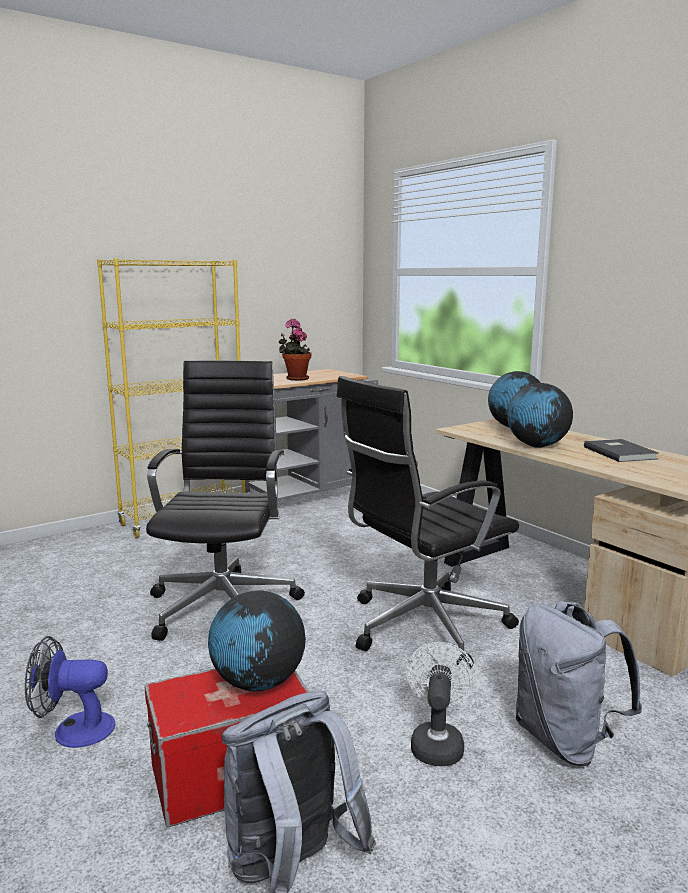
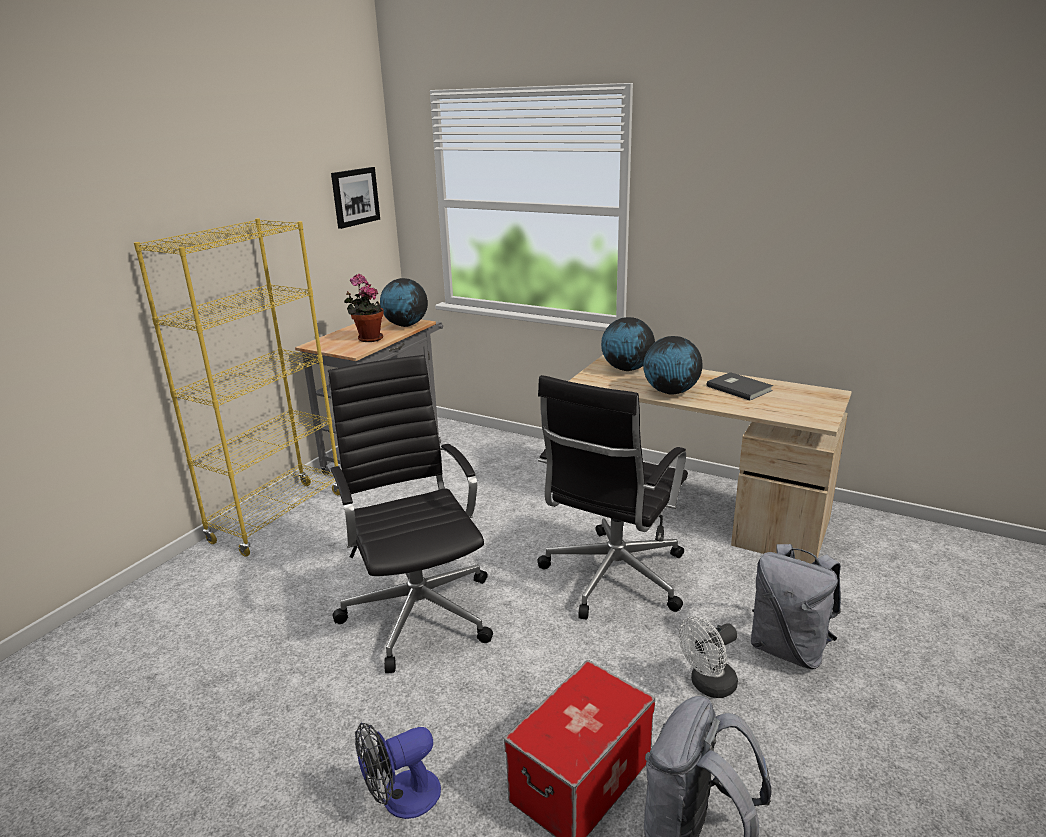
camera: 25 degrees left, 10 degrees up
(258, 683) = (597, 698): globe -> globe (405, 325)
(319, 261) = (355, 197): none -> picture
(437, 742) = (708, 685): white fan -> white fan turned 105 degrees counterclockwise

